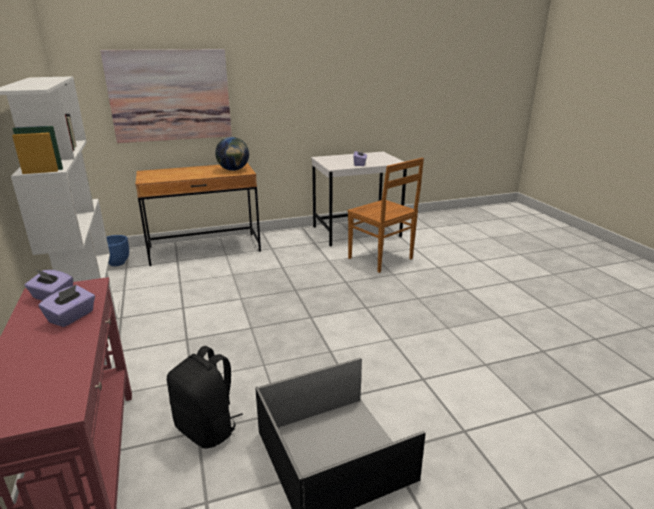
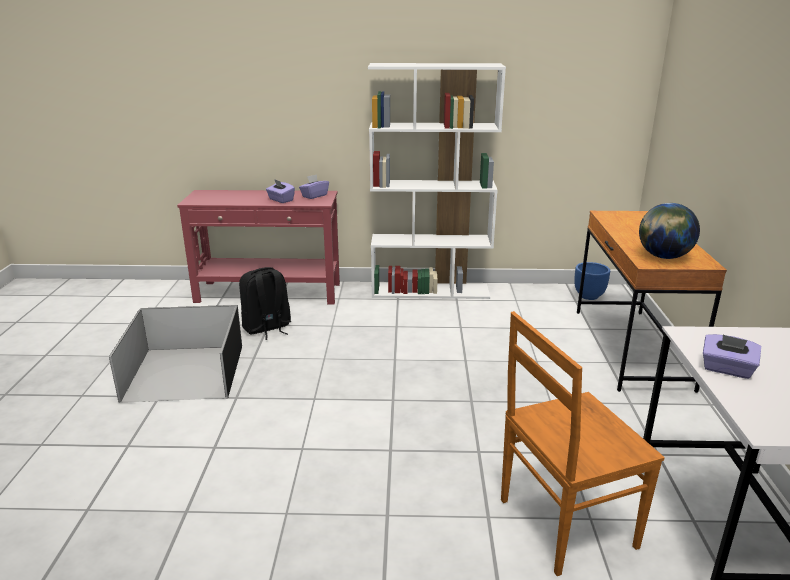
camera: 110 degrees right, 0 degrees up
(170, 95) = (709, 123): picture -> none

